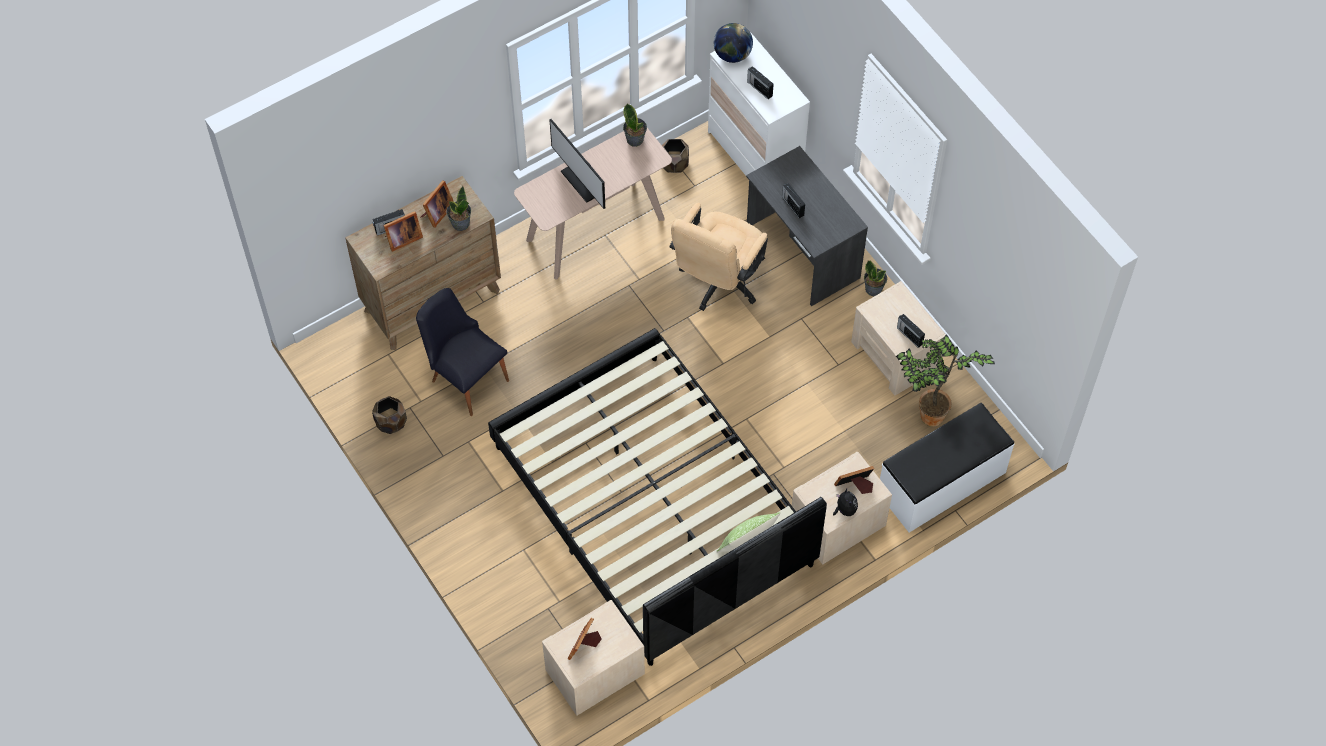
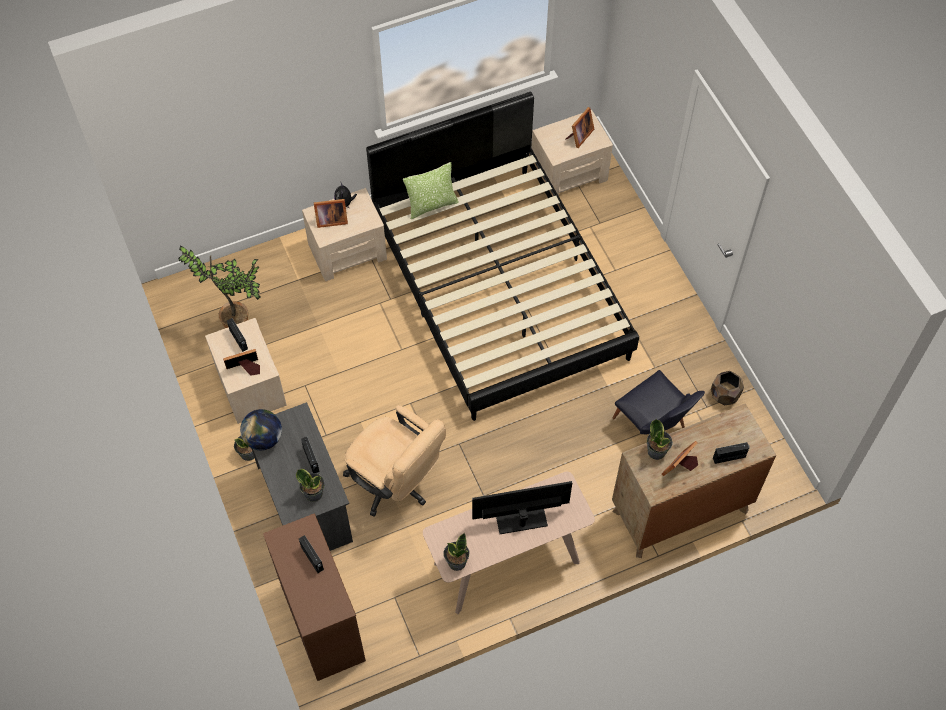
camera: 170 degrees left, 0 degrees up
(402, 239) = (717, 443): picture frame -> picture frame (245, 368)
(582, 182) = (521, 520): monitor -> monitor turned 75 degrees counterclockwise
(674, 165) = (410, 626): brown planter -> none
(718, 283) = (396, 484): beige office chair -> beige office chair turned 90 degrees clockwise
(732, 55) = (330, 608): globe -> globe (263, 438)
(754, 156) = (323, 623): white dresser -> brown dresser
(781, 178) = (314, 493): none -> potted plant
(942, 483) = (249, 269): white bench -> none

